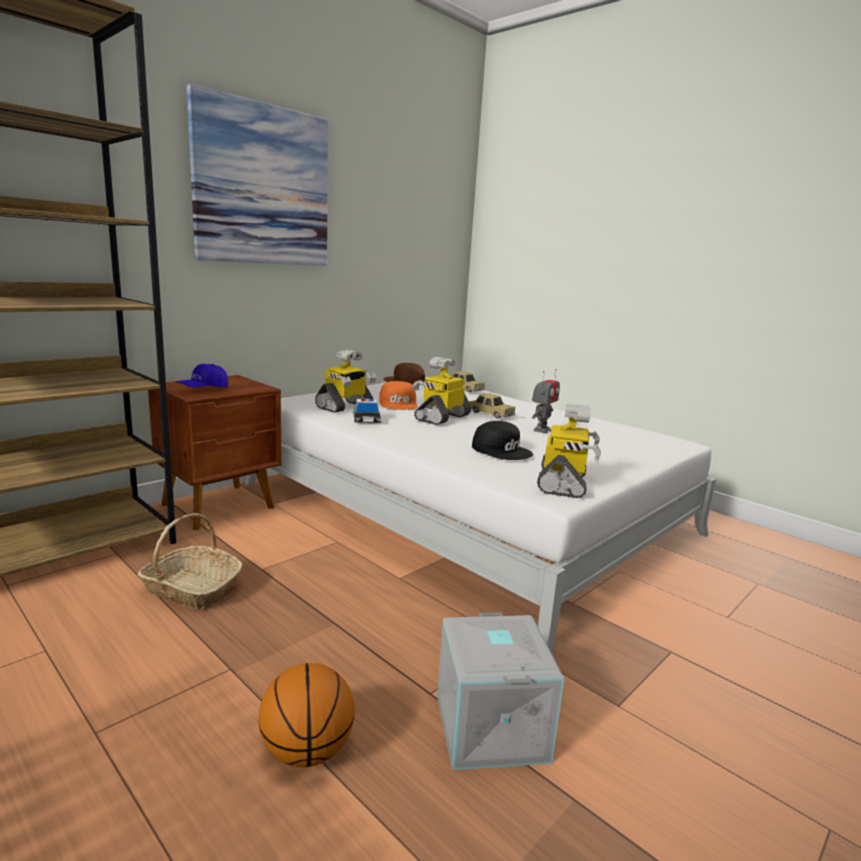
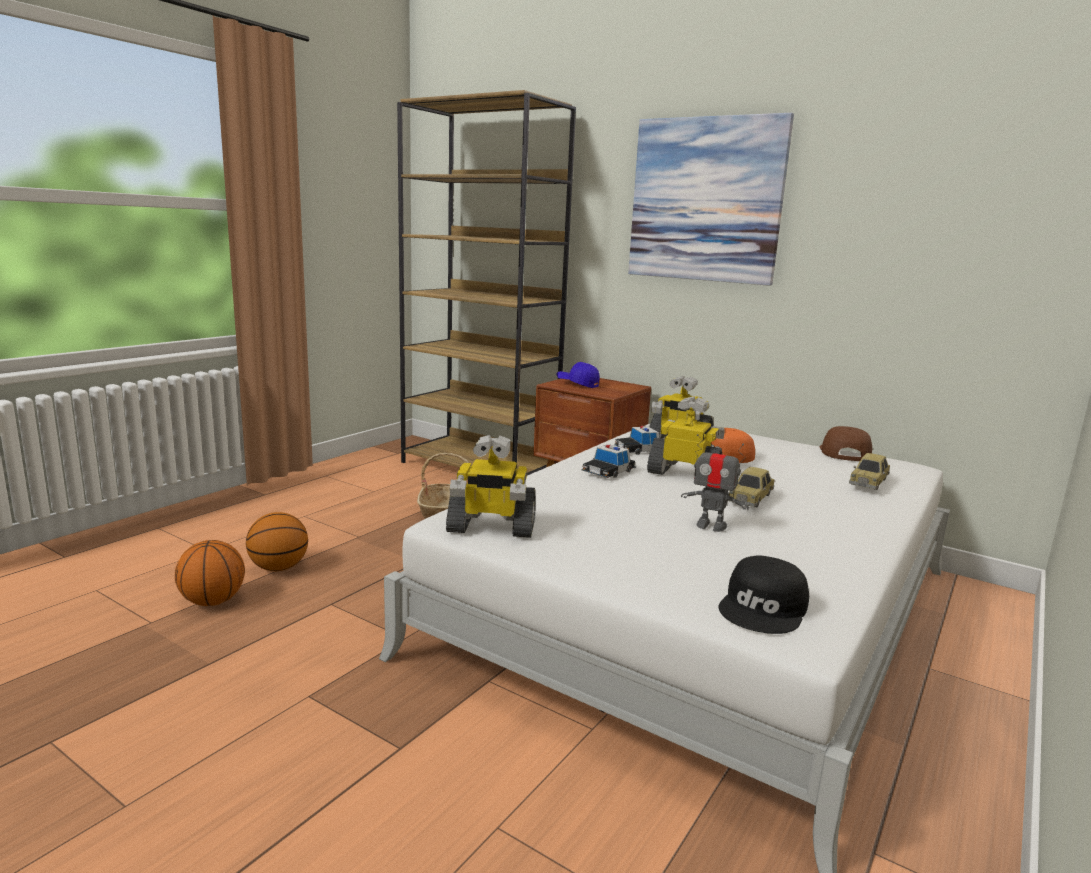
camera: 80 degrees right, 0 degrees up
(404, 824) = (212, 601): none -> basketball
(428, 434) = (608, 471): none -> toy car
(488, 727) = (290, 628): grey storage box -> none
(502, 450) = (583, 501): black cap -> black cap (764, 608)

